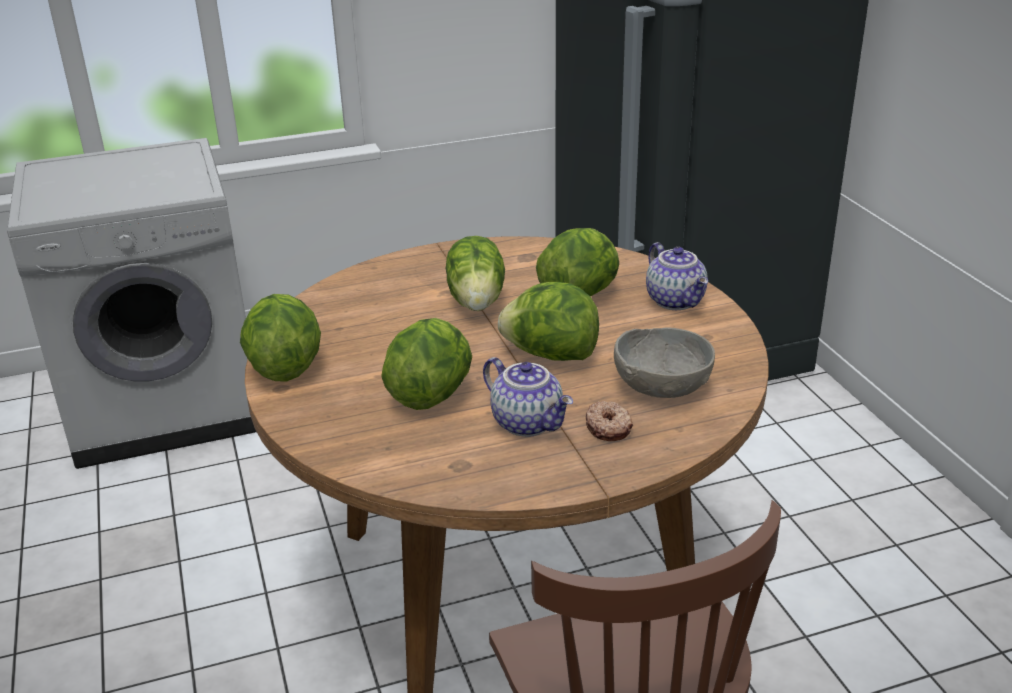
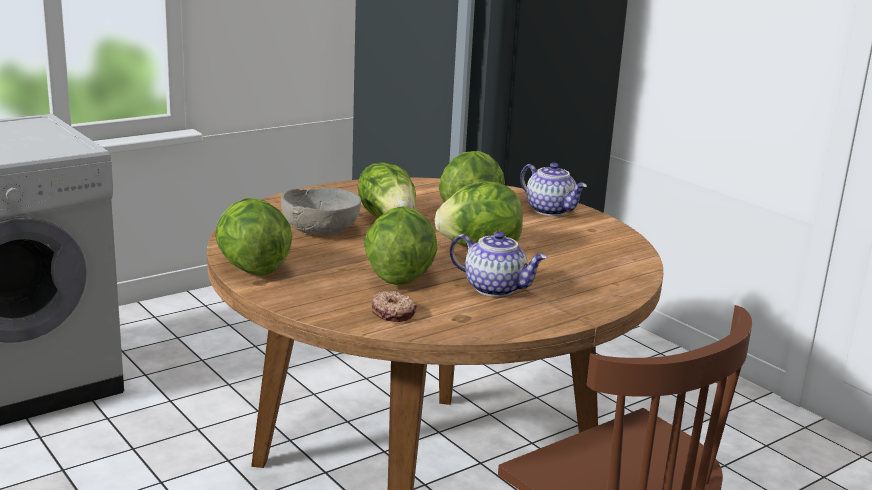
camera: 20 degrees left, 10 degrees down
(609, 427) = (562, 286): donut -> donut (393, 313)
(662, 385) = (582, 259): grey bowl -> grey bowl (321, 230)

